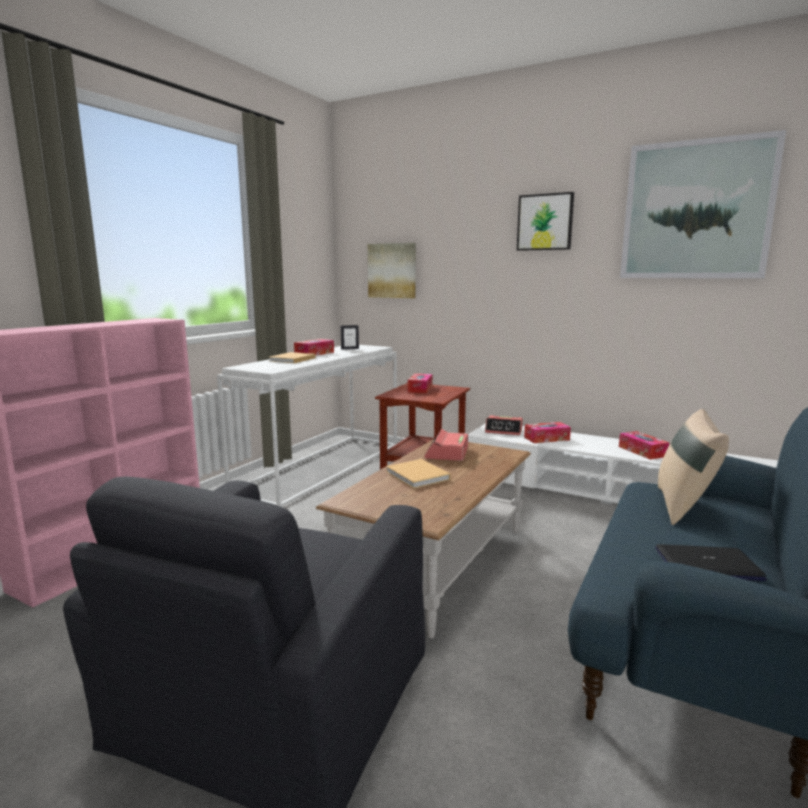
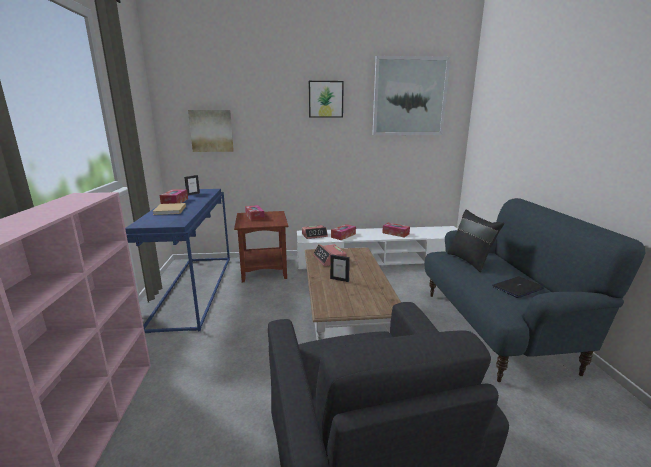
camera: 35 degrees left, 5 degrees up
(321, 467) = (193, 289): white console table -> blue console table
(418, 476) = (339, 279): beige book -> picture frame
(684, 507) = (470, 261): beige pillow -> black pillow

